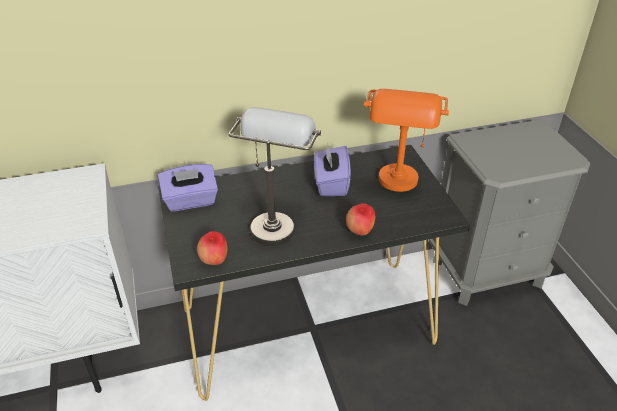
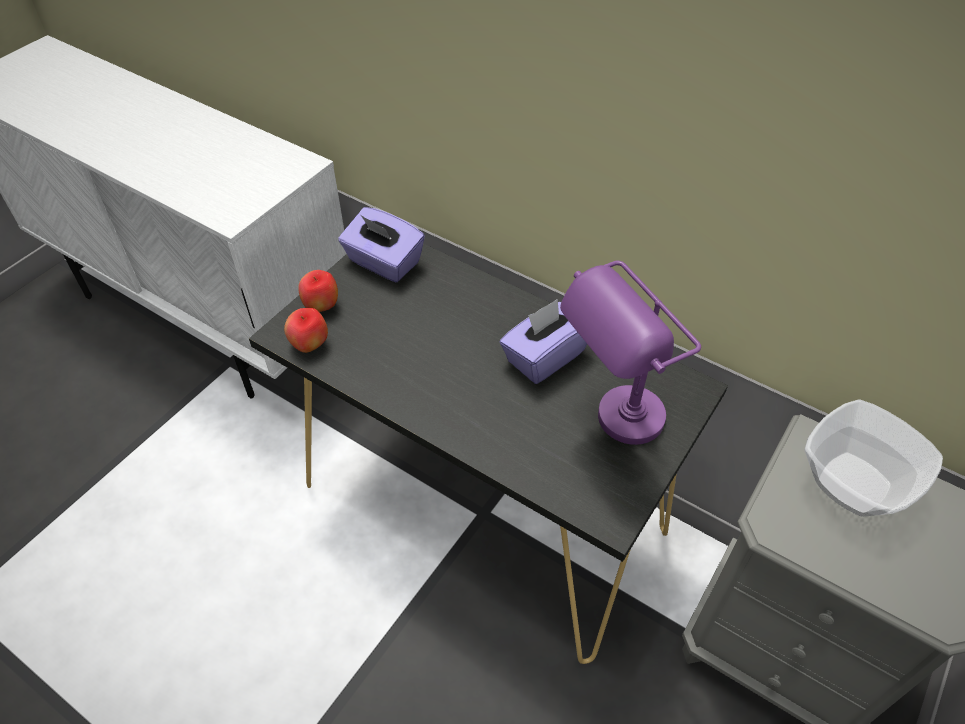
camera: 50 degrees right, 10 degrees up
(276, 220) = (423, 351): grey table lamp -> none
(360, 231) = (483, 440): apple -> apple (321, 306)
(398, 188) = (612, 428): orange table lamp -> purple table lamp
(496, 144) = (851, 484): none -> bowl

